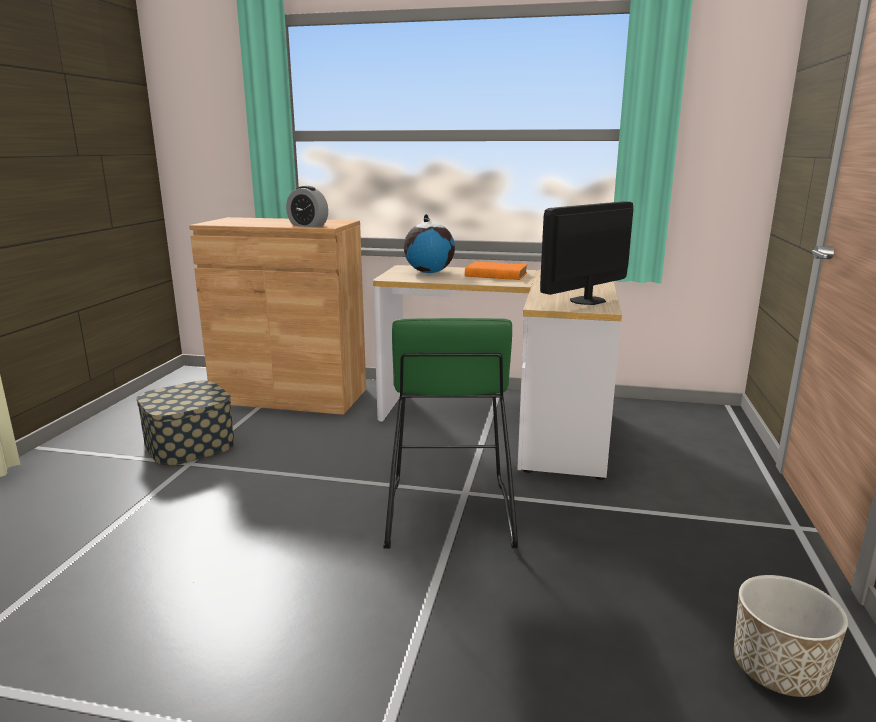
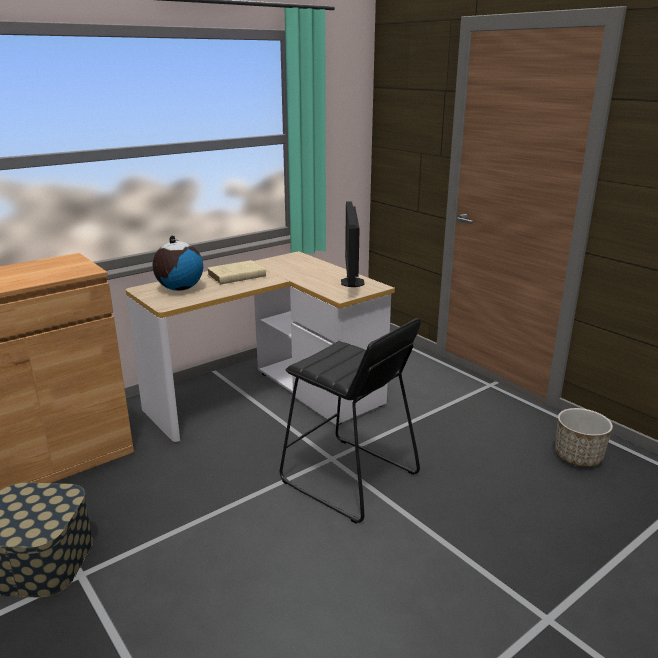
camera: 50 degrees left, 5 degrees up
(308, 225) = (63, 274): alarm clock -> none
(448, 514) = (348, 478): green stool -> black stool
(494, 275) = (235, 276): orange book -> beige book

